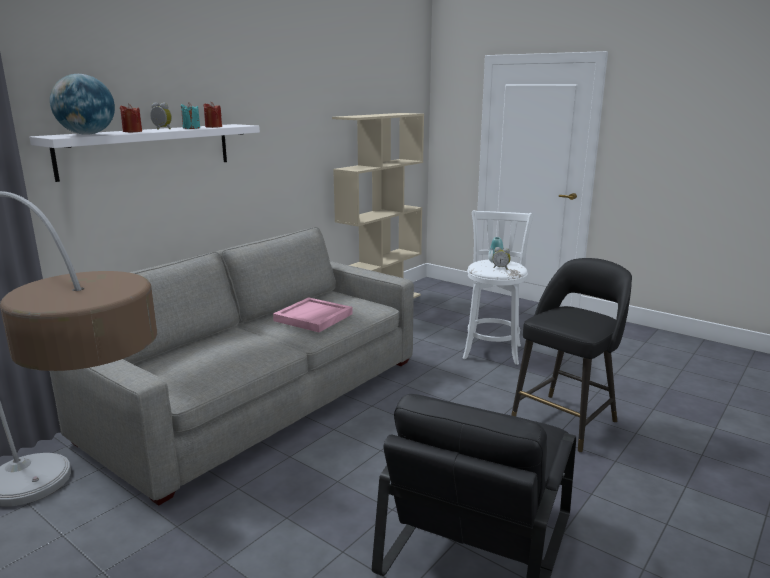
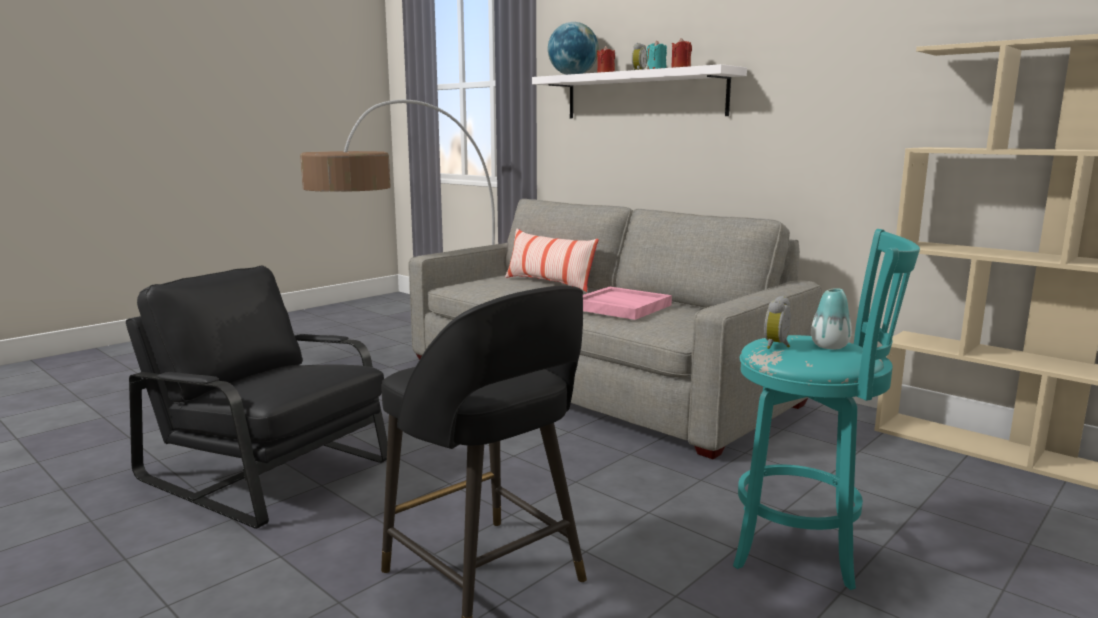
camera: 95 degrees right, 5 degrees down
(204, 344) = (549, 283): none -> pillow
(492, 350) = (803, 547): white stool -> turquoise stool

